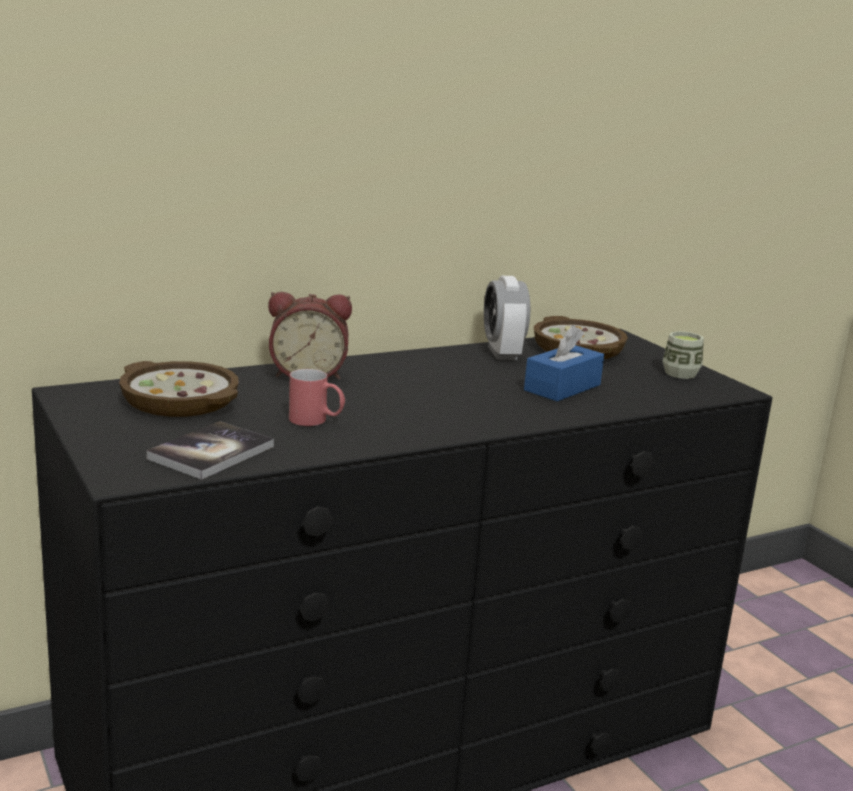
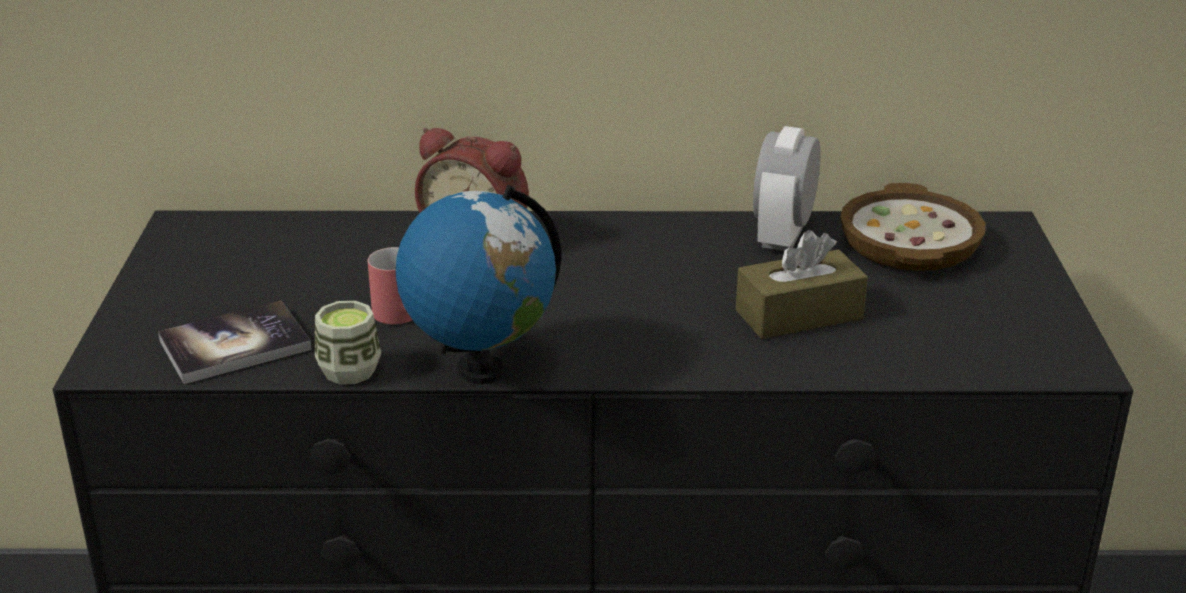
camera: 30 degrees right, 10 degrees up
(180, 400) = (286, 256): bowl -> none
(407, 440) = (480, 370): none -> globe
(562, 387) = (799, 315): blue tissue box -> brown tissue box
(680, 374) = (1022, 318): cup -> cup (349, 371)

